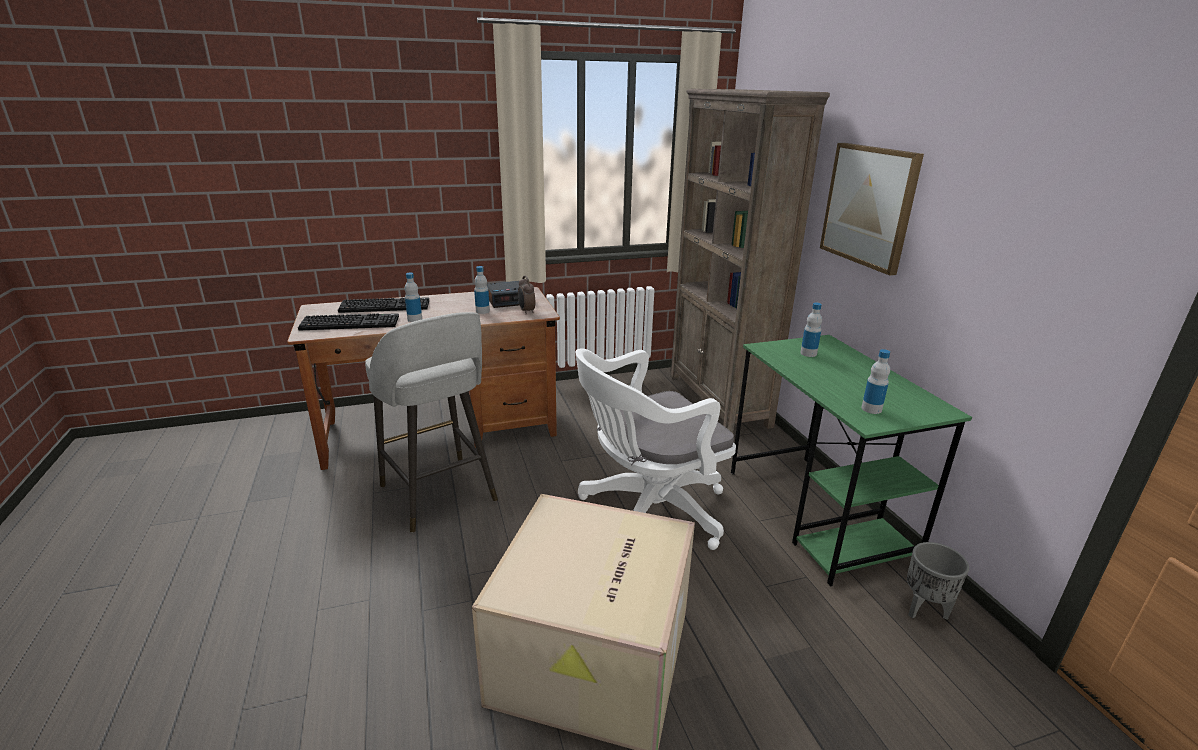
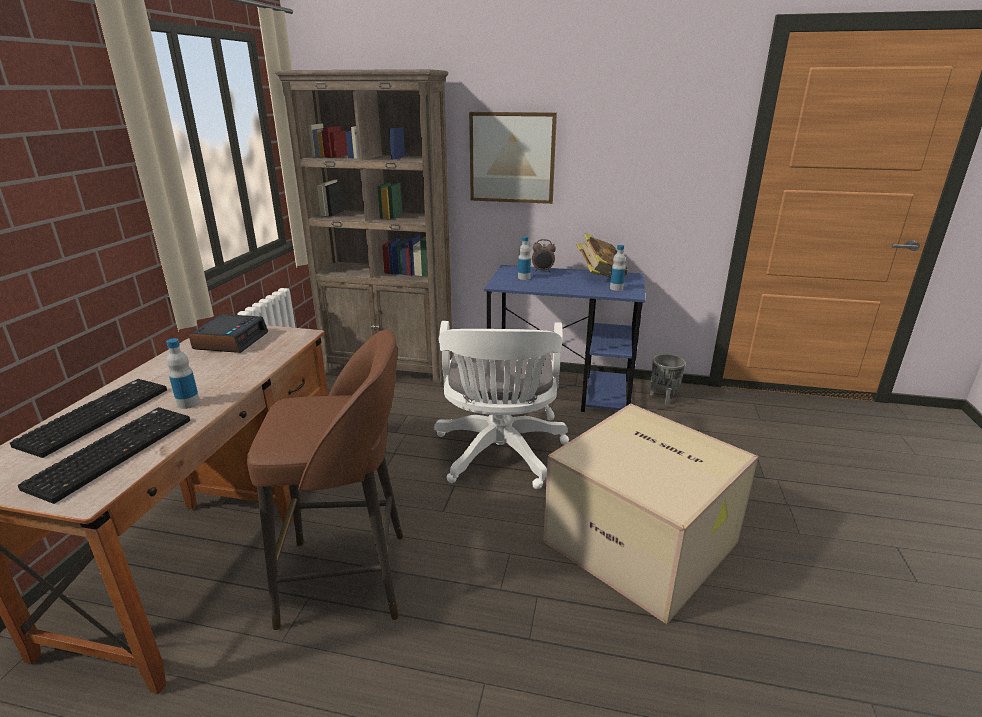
camera: 60 degrees left, 0 degrees up
(439, 495) = (349, 578): grey stool -> brown stool
(482, 311) = (239, 360): bottle -> none
(526, 311) = (282, 340): alarm clock -> alarm clock (543, 271)
(817, 514) = (561, 391): green desk -> blue desk
(896, 391) = (600, 276): none -> book

